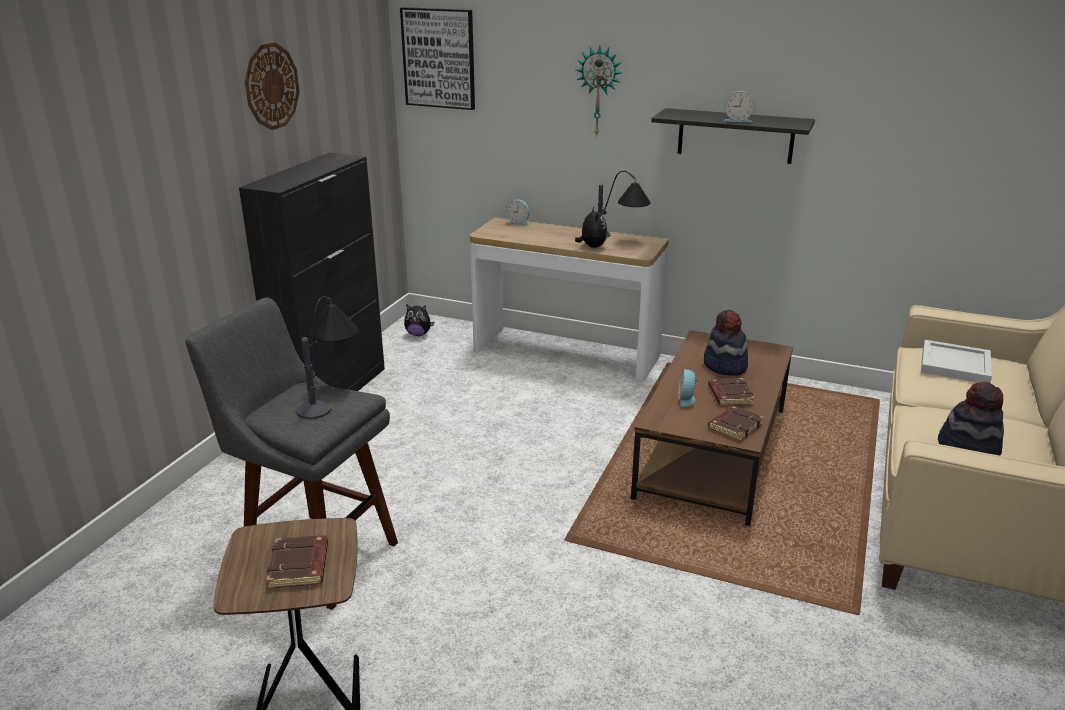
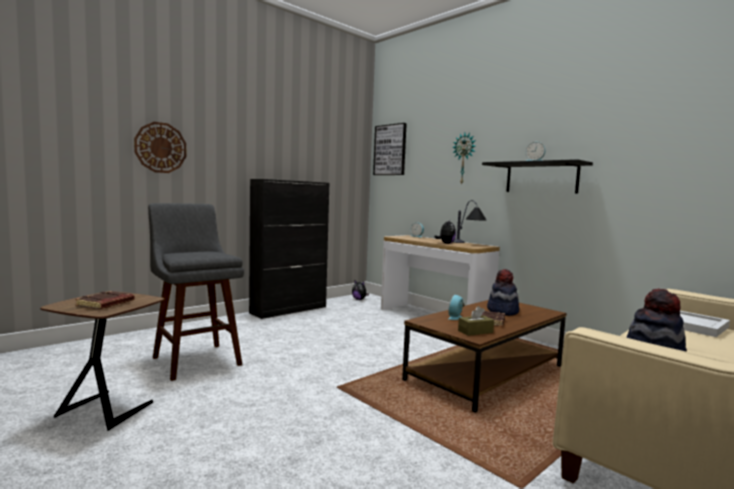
camera: 25 degrees right, 20 degrees down
(271, 86) = (284, 140): wall clock -> wall clock (160, 147)
(330, 393) = (215, 252): table lamp -> none
(734, 426) = (475, 331): brown book -> brown tissue box

